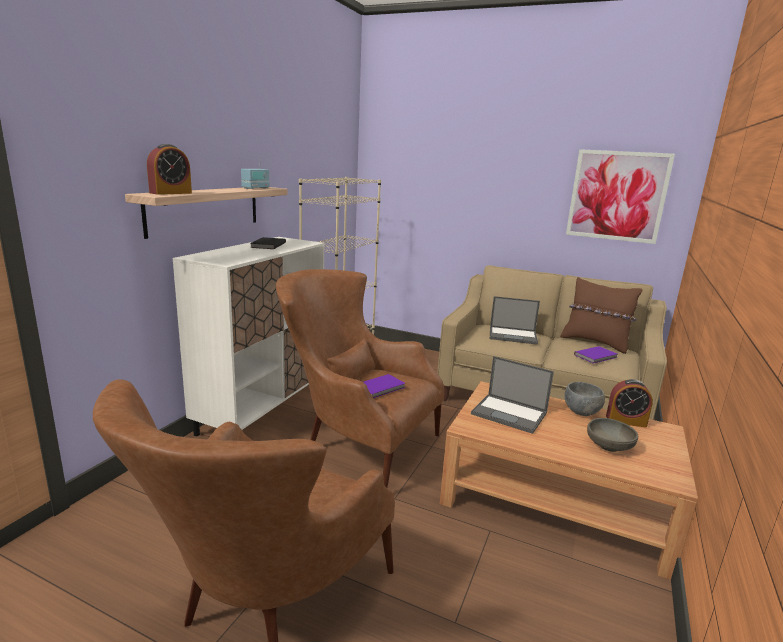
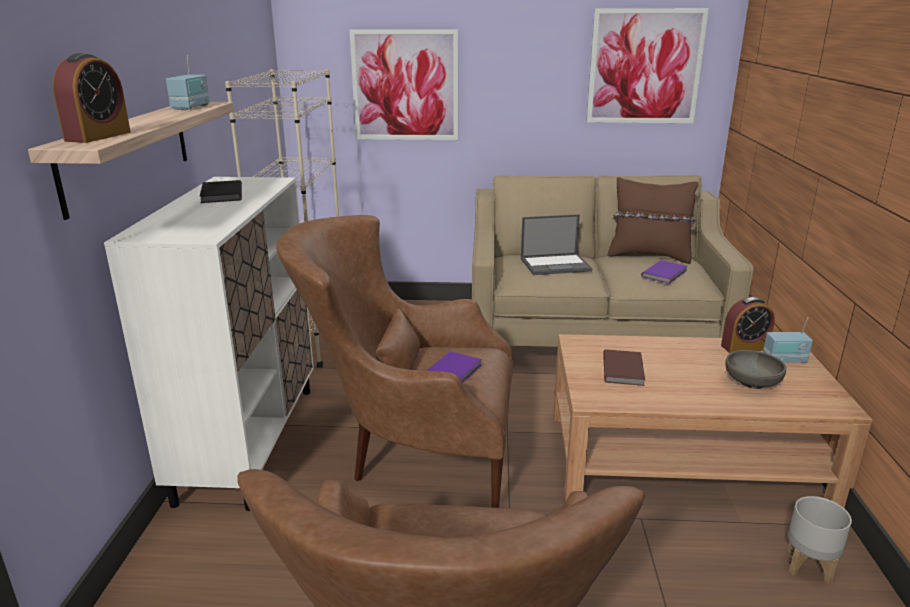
camera: 20 degrees left, 5 degrees up
(436, 196) = (405, 86): none -> picture
(510, 413) = (624, 369): laptop -> brown book
(581, 412) = (694, 348): grey bowl -> none
(609, 607) = (808, 565): none -> grey planter
(653, 437) = (784, 360): none -> radio

